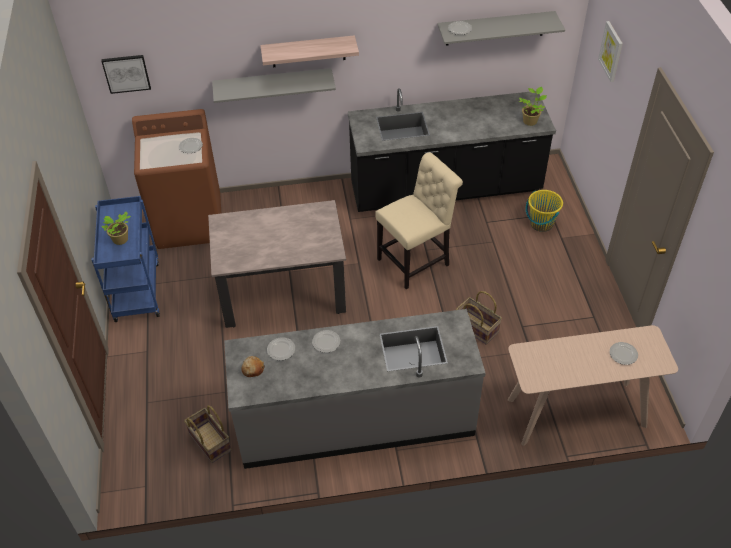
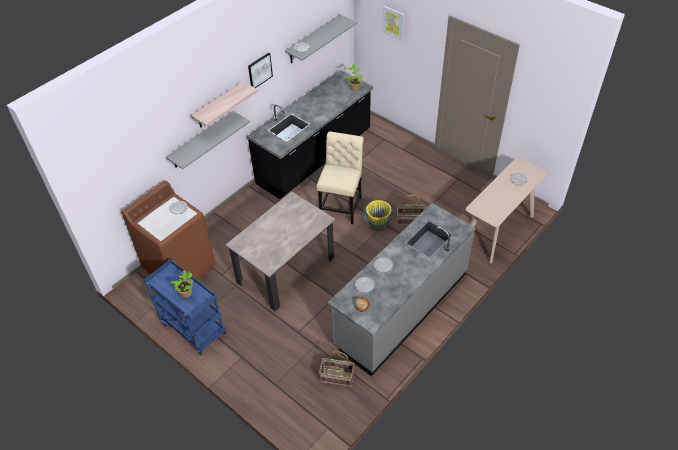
camera: 40 degrees left, 0 degrees up
(126, 73) = (110, 180): picture -> picture (259, 70)
(541, 223) = (384, 147): yellow bucket -> yellow bucket (378, 225)

